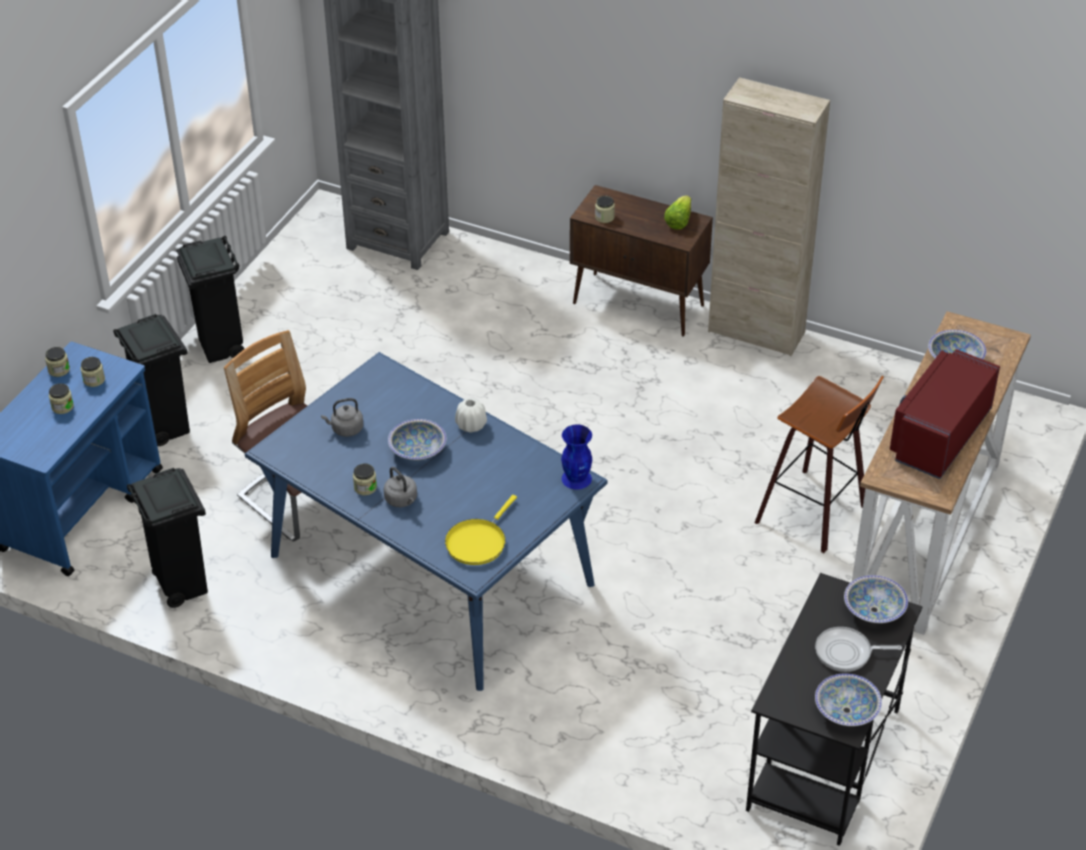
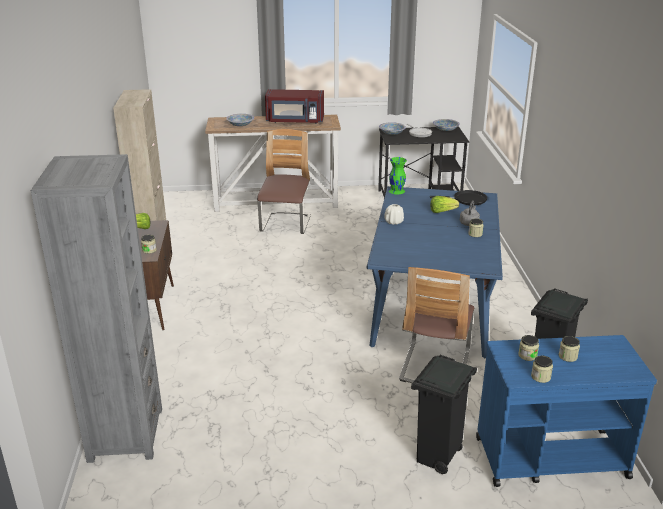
camera: 120 degrees left, 15 degrees down
(221, 348) = (329, 472): black trash can -> none
(345, 429) = (443, 253): grey kettle -> none
(417, 450) = (430, 229): bowl -> none
(462, 492) = (442, 211): none -> lettuce
(478, 542) = (467, 200): yellow frying pan -> black frying pan
(577, 479) = (397, 191): blue vase -> green vase
(815, 513) = (285, 224): stool -> chair

